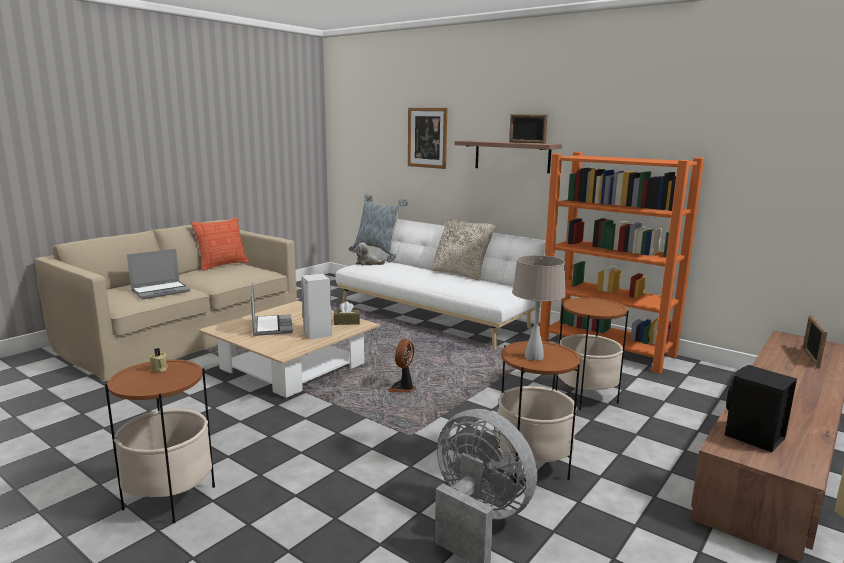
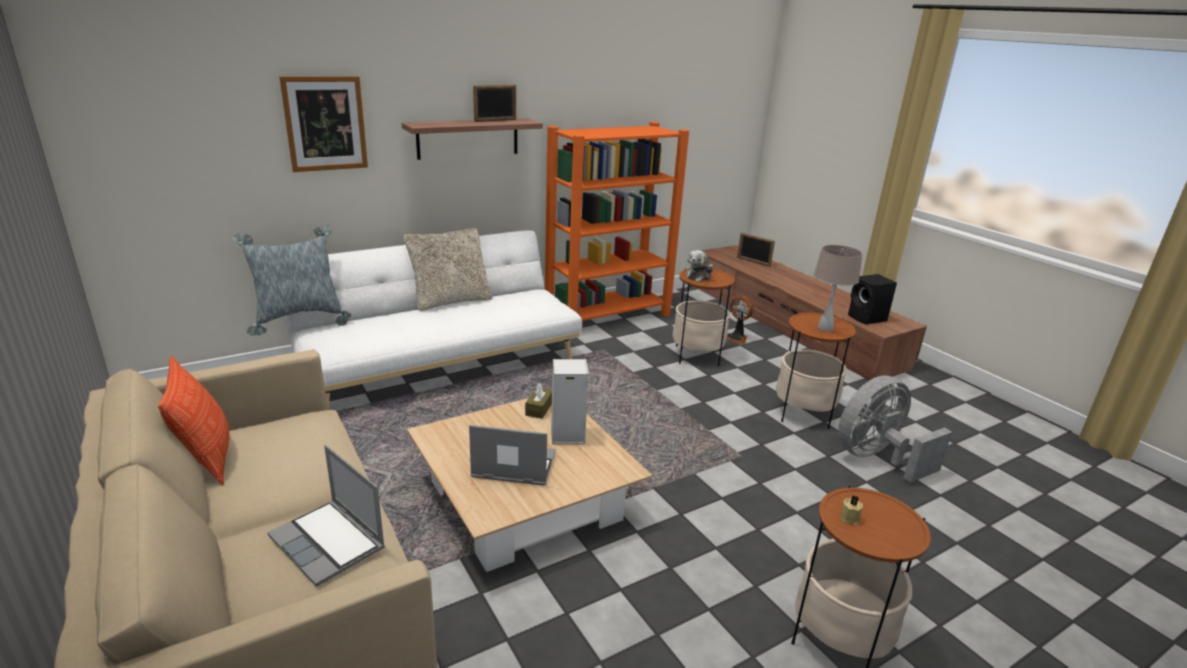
camera: 70 degrees left, 10 degrees up
(161, 291) = (329, 543): laptop -> laptop turned 150 degrees clockwise
(368, 263) = (327, 339): plush toy -> plush toy (699, 276)
(402, 388) = (636, 436): fan -> fan (736, 338)

